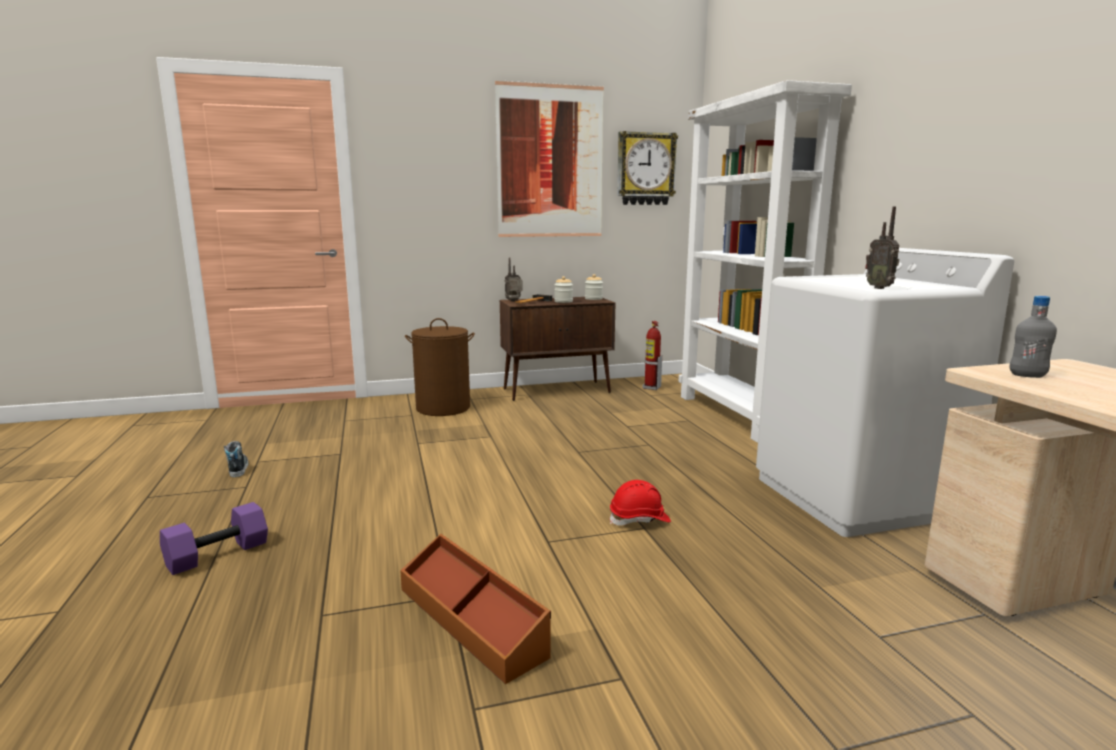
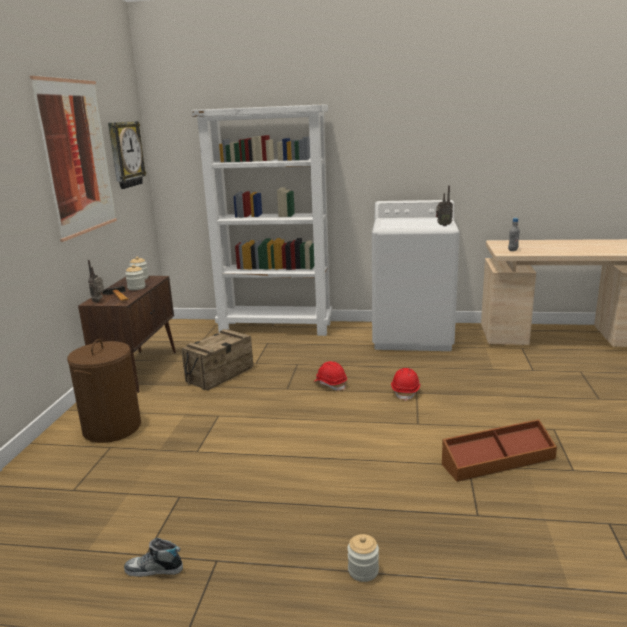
camera: 65 degrees left, 5 degrees up
(218, 553) = (363, 570): purple dumbbell -> jar
(580, 418) = (220, 374): none -> crate
(612, 471) = (330, 384): none -> red hard hat
(651, 387) = (184, 337): fire extinguisher -> none

